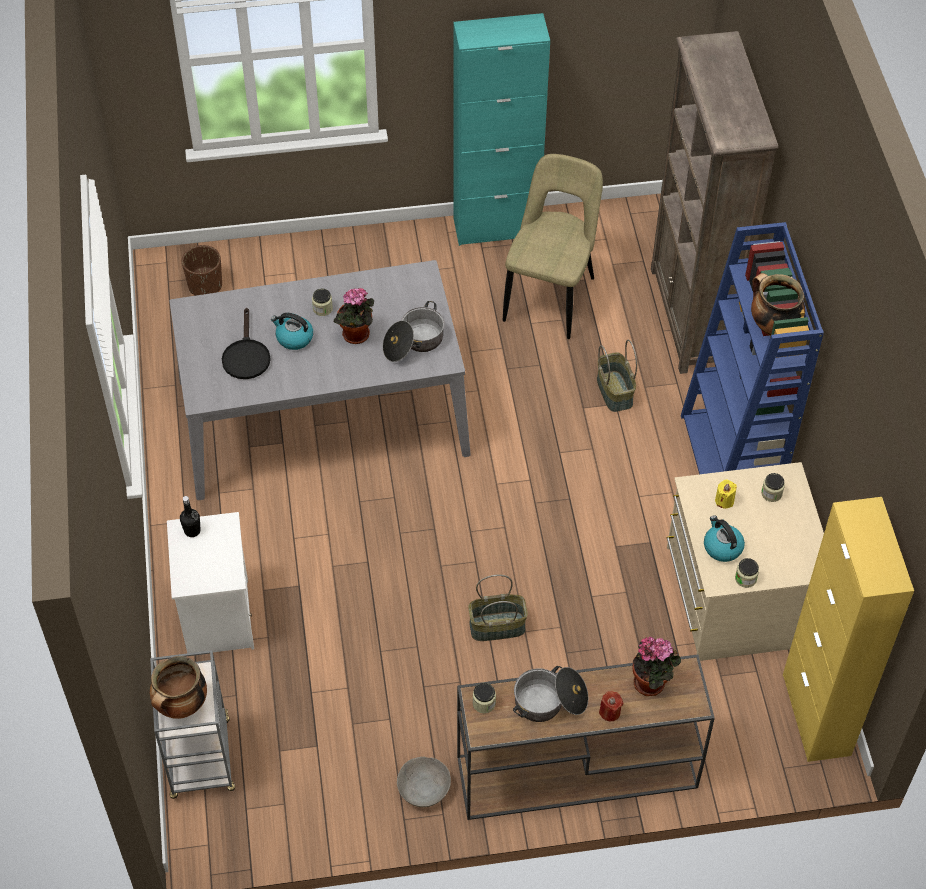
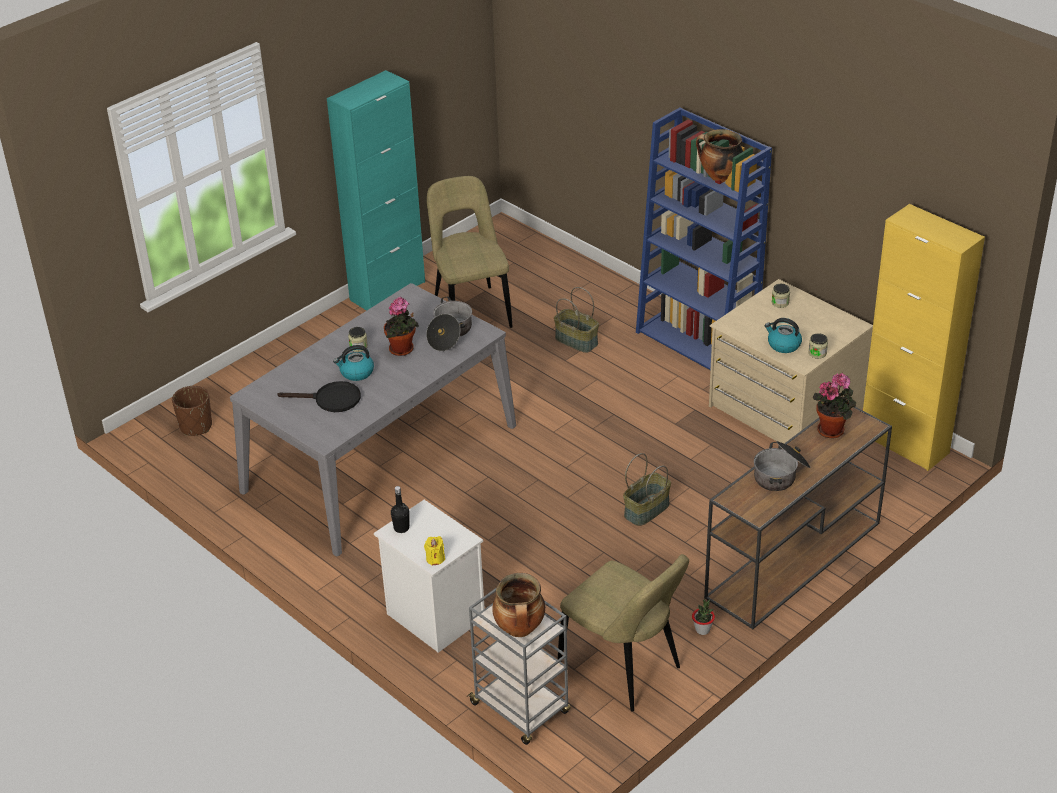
camera: 35 degrees left, 15 degrees down
(246, 356) = (331, 400): black frying pan -> black frying pan turned 45 degrees counterclockwise
(319, 780) = (623, 669): none -> beige chair
(423, 789) = (702, 630): grey bowl -> potted plant
(484, 703) = (739, 499): jar -> none
(610, 712) = (825, 458): red candle -> none
(691, 318) = (582, 278): brown bookcase -> none
(724, 500) = (755, 321): yellow candle -> yellow candle (435, 559)

